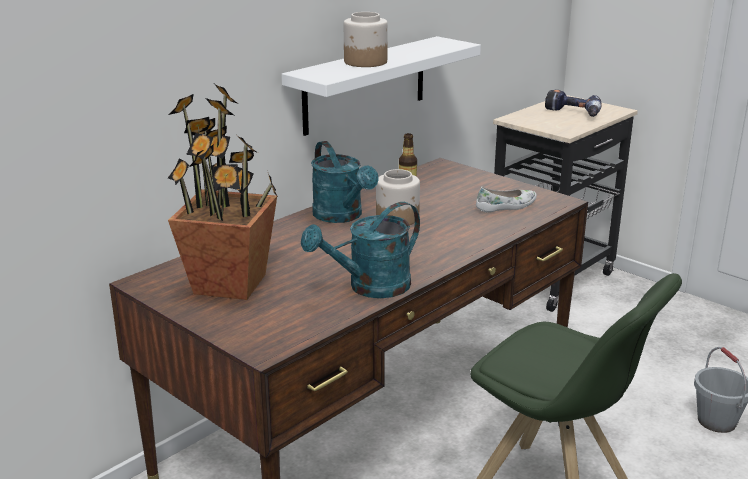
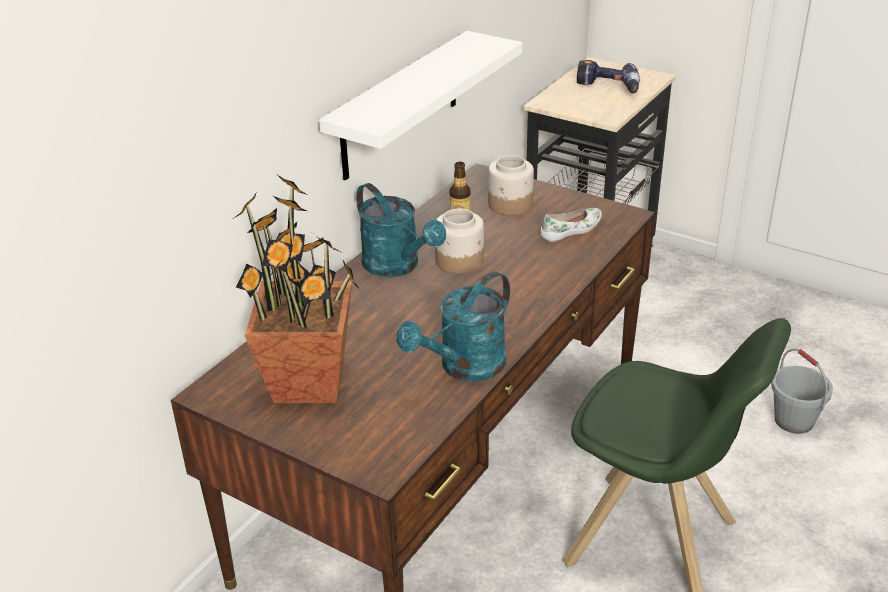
camera: 10 degrees left, 10 degrees up
(365, 62) = (407, 89): jar -> jar (510, 205)

